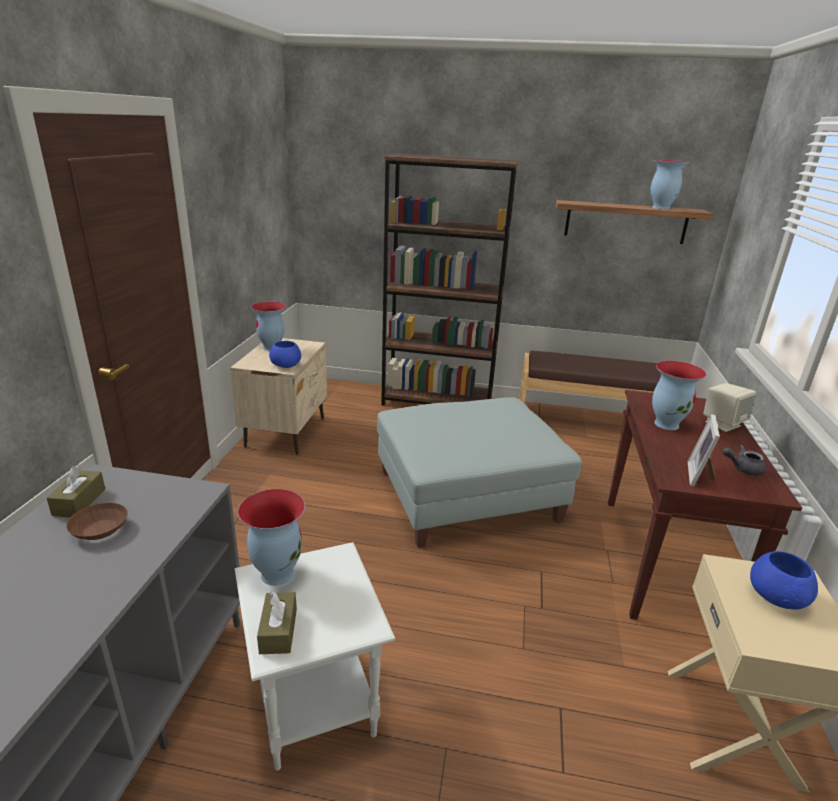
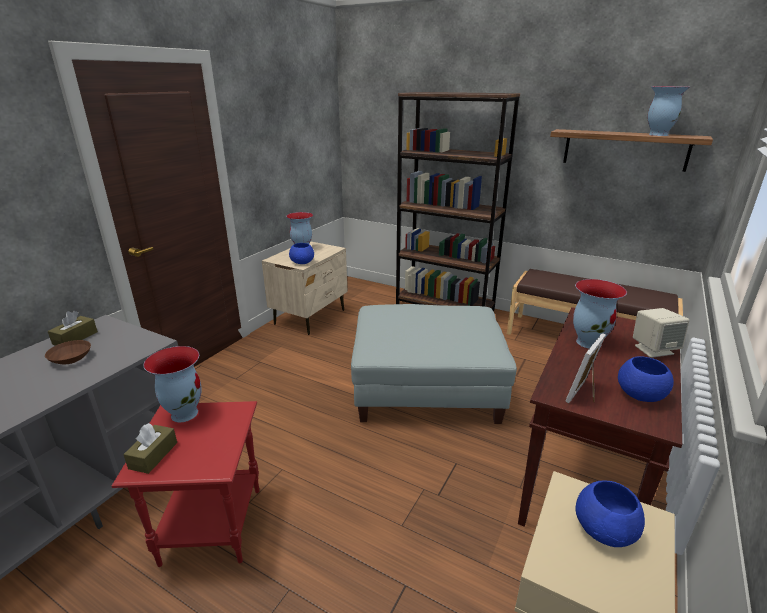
camera: 20 degrees right, 0 degrees up
(314, 703) = (213, 524): white side table -> red side table
(742, 469) = (640, 395): grey teapot -> blue bowl

